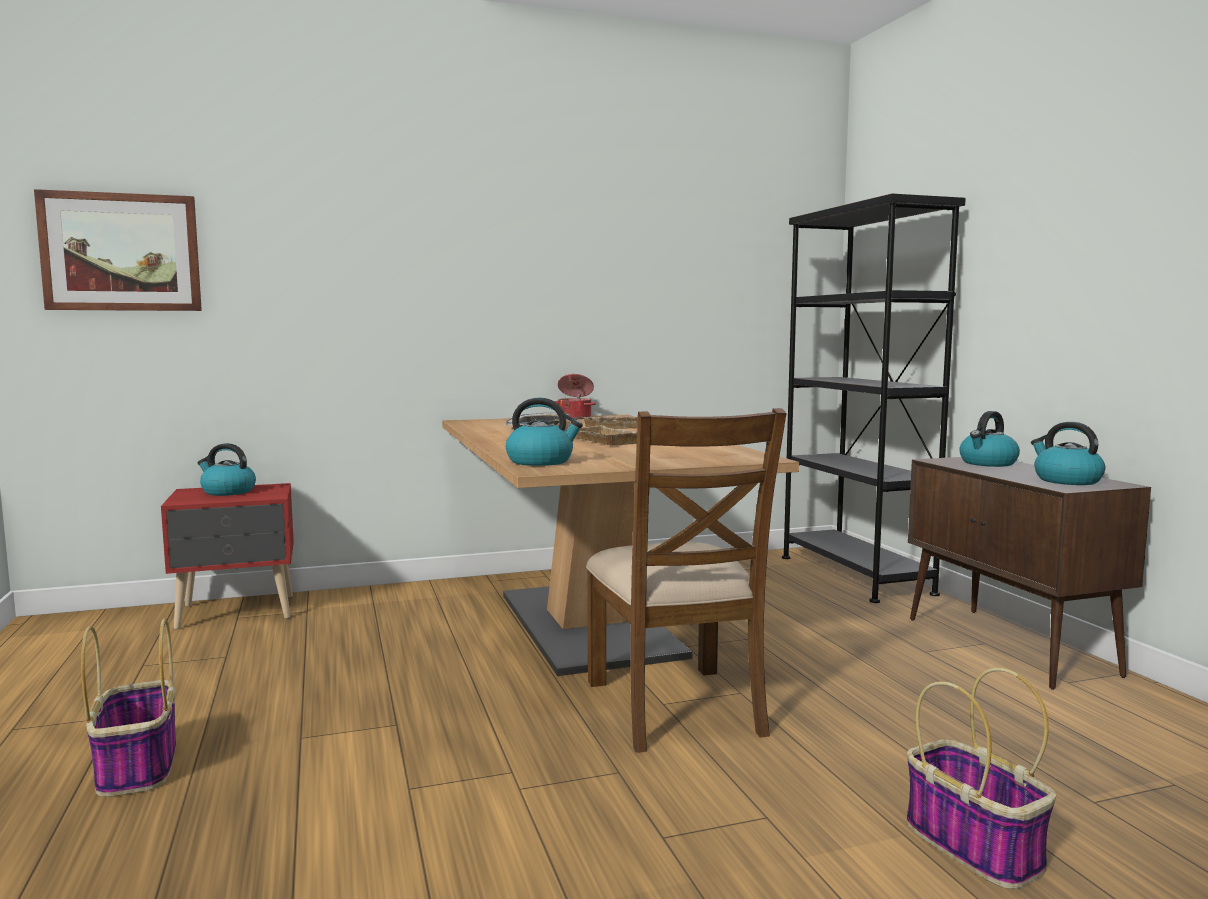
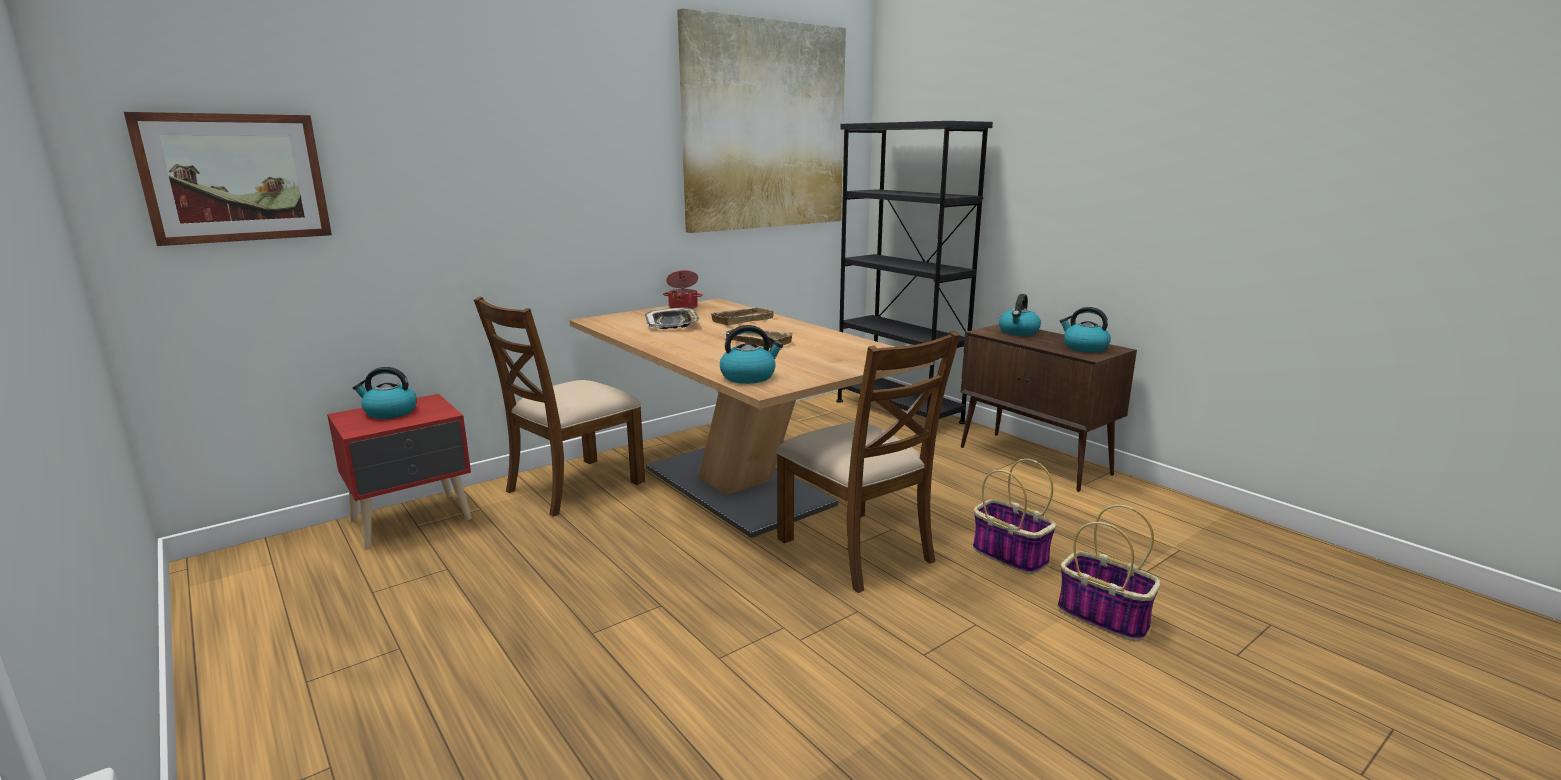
camera: 20 degrees left, 10 degrees up
(137, 766) = (471, 690): basket -> basket (1008, 555)
(414, 603) = (573, 486): none -> brown chair
(694, 222) = (765, 127): none -> picture

